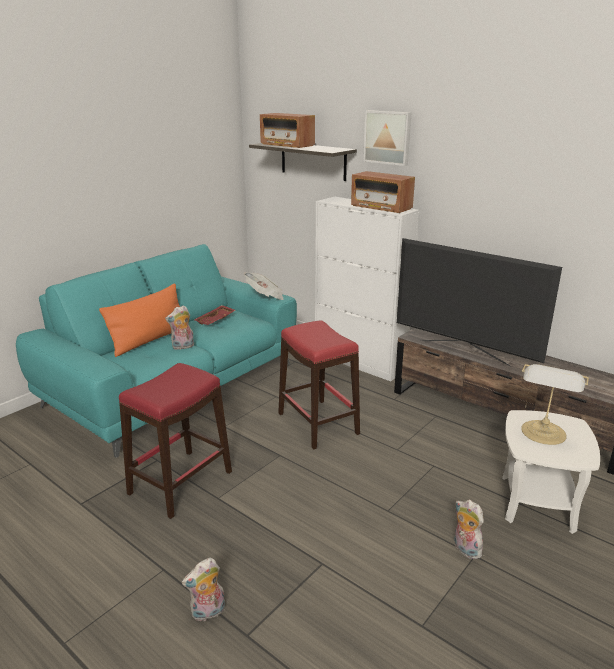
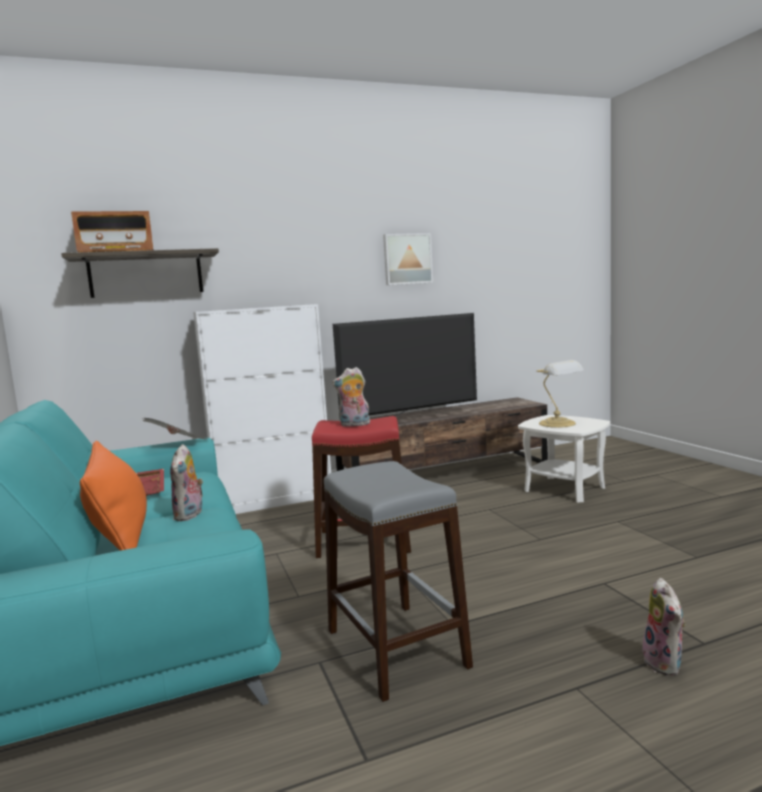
camera: 60 degrees left, 15 degrees down
(181, 482) = (396, 647): red stool -> grey stool
(381, 207) = (276, 306): radio -> none
(388, 137) = (254, 235): picture -> picture (407, 259)
(464, 549) = (608, 522): plush toy -> plush toy (354, 425)

